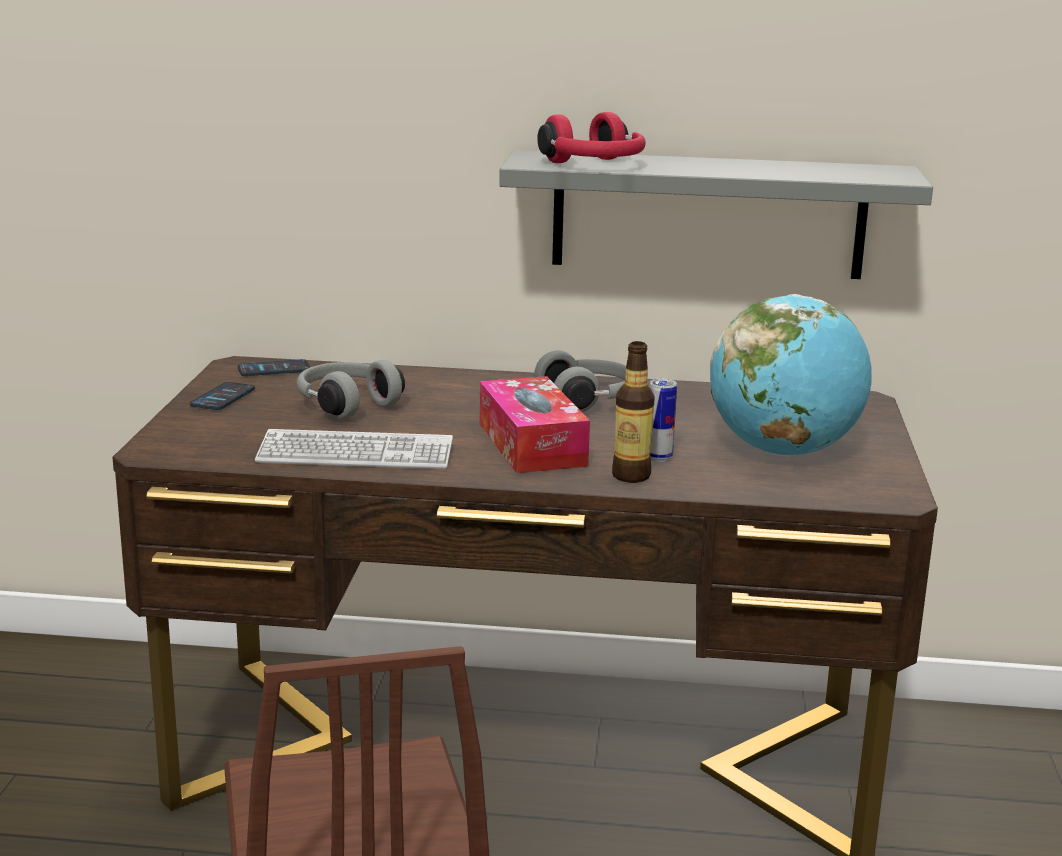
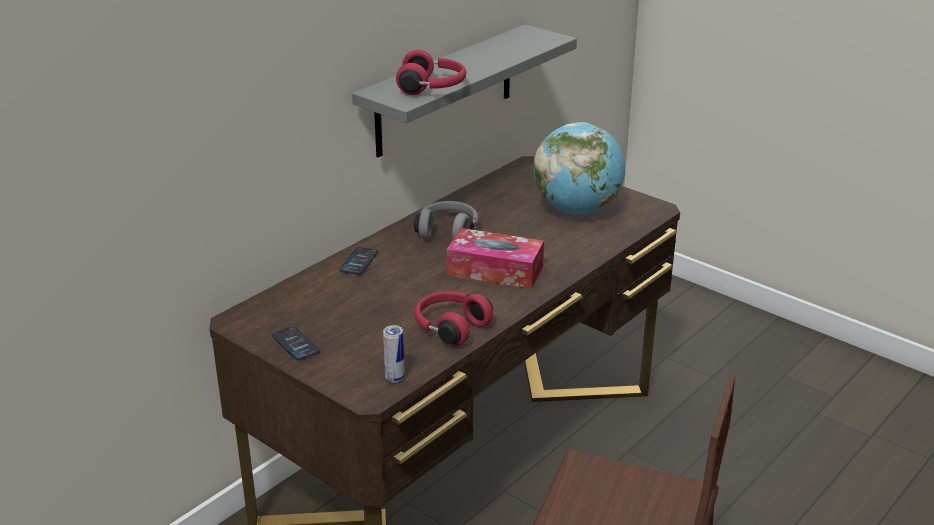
camera: 55 degrees left, 10 degrees up
(274, 369) = (263, 311): phone -> phone (359, 262)
(346, 405) = (363, 306): grey headphones -> none
(355, 453) = (450, 327): keyboard -> red headphones
(631, 476) = (567, 260): bottle -> none
(658, 458) = (551, 243): can -> can (394, 378)

